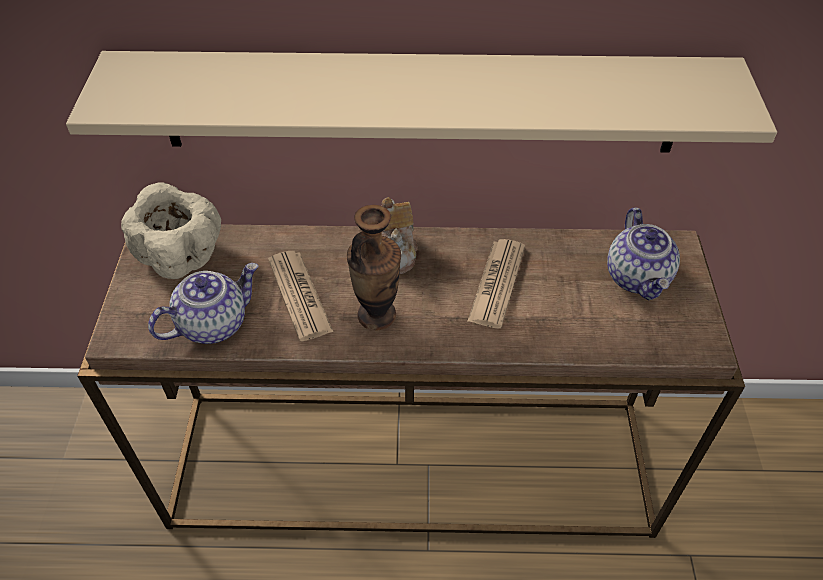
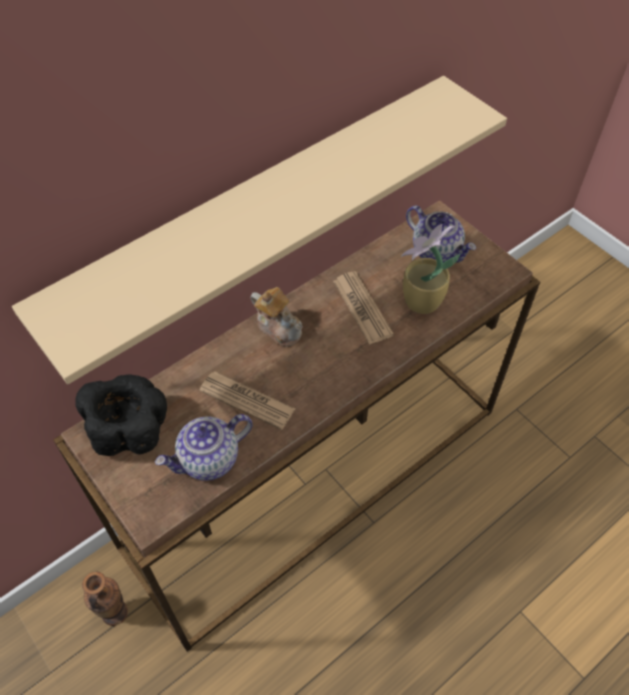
camera: 40 degrees left, 5 degrees up
(182, 254) = (130, 429): beige bowl -> black bowl
(213, 323) = (209, 460): teapot -> teapot turned 135 degrees counterclockwise
(377, 315) = (311, 378): vase -> vase (115, 612)
(565, 316) = (420, 302): none -> potted plant

